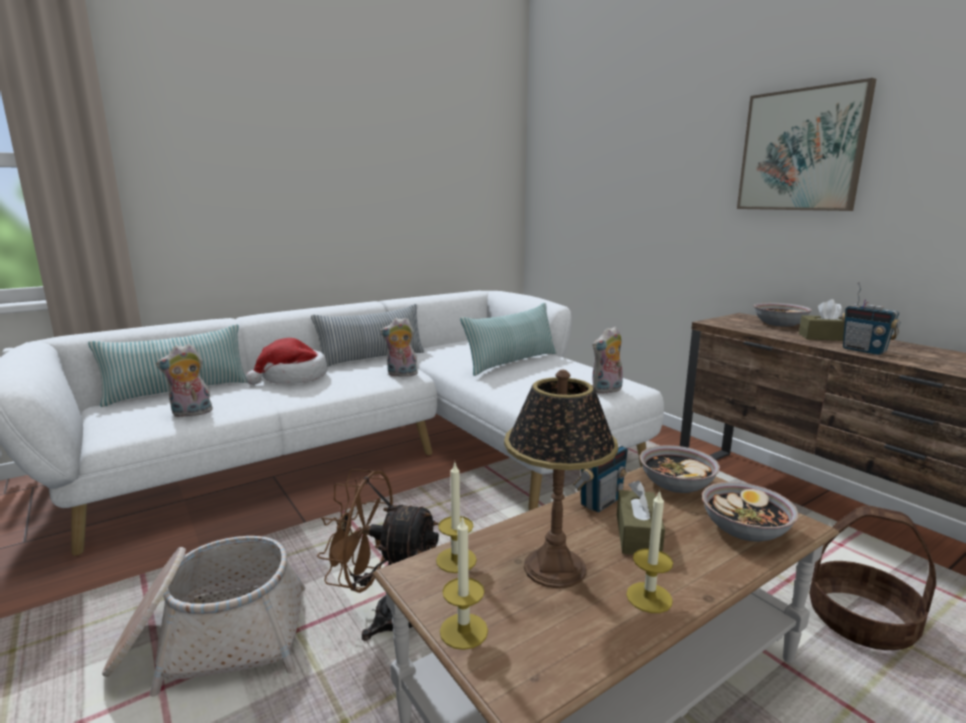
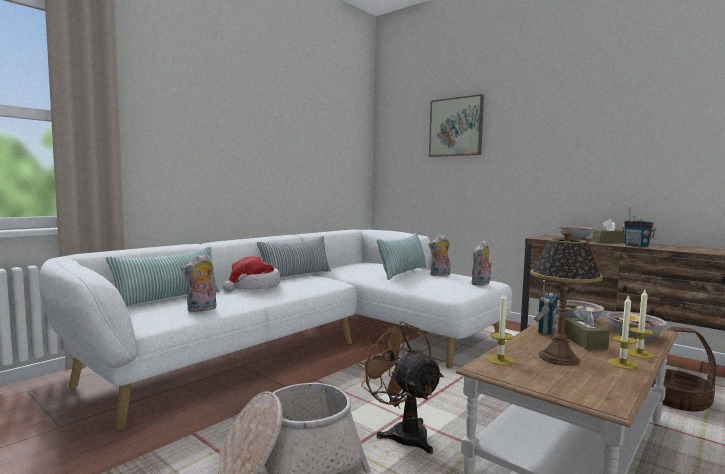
camera: 15 degrees left, 10 degrees down
(386, 614) = (403, 433): brown fan -> brown fan turned 60 degrees clockwise
(401, 374) = (331, 283): plush toy -> plush toy (440, 275)
(463, 631) = (546, 386): candle -> candle (639, 354)
(801, 150) = (574, 136): picture -> picture (456, 127)

